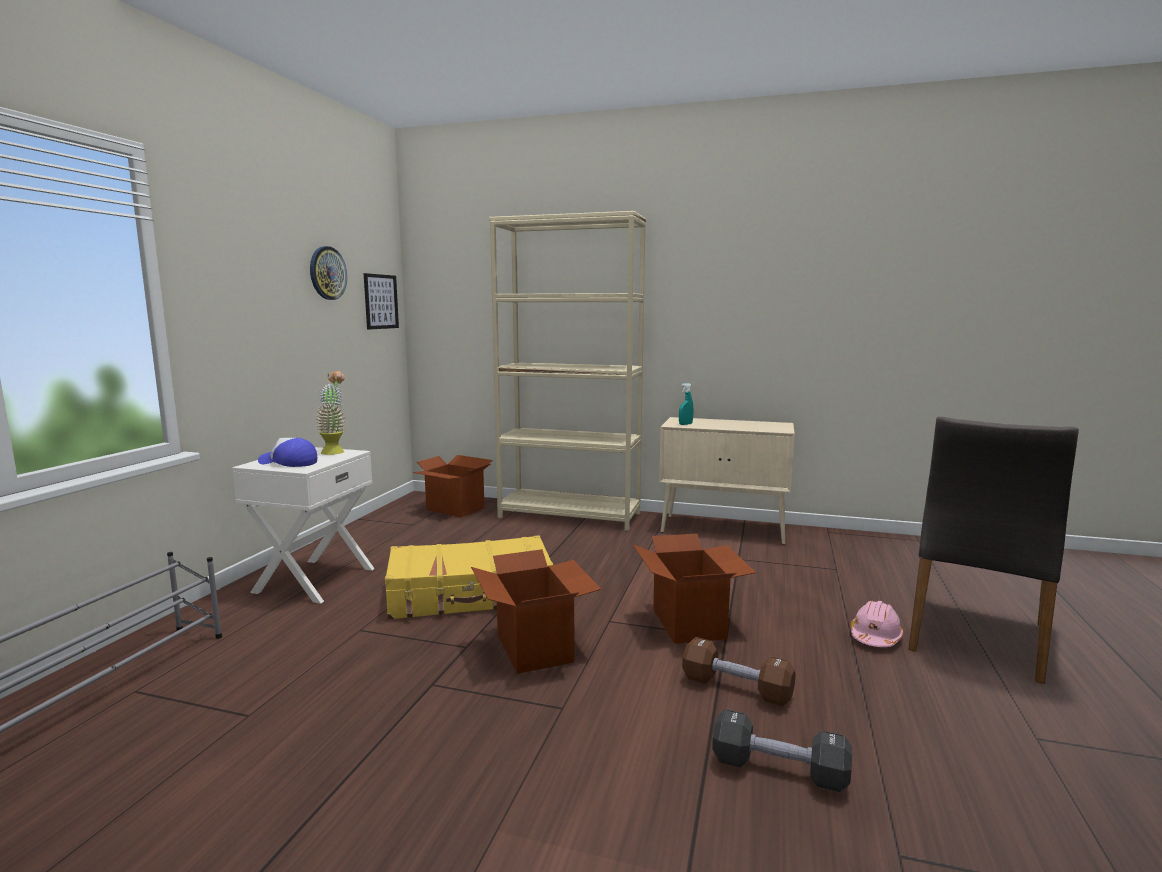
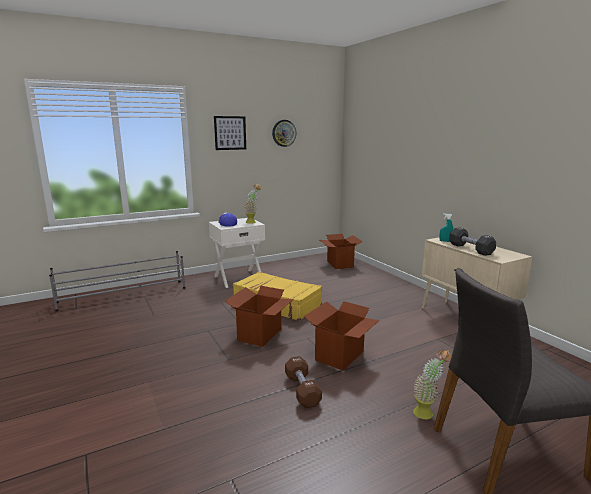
camera: 45 degrees right, 5 degrees up
(381, 301) = (322, 146): picture -> picture (230, 133)
(570, 515) = (388, 283): beige bookcase -> none
(779, 770) = (252, 425): black dumbbell -> black dumbbell (470, 249)
(875, 637) = (427, 412): pink hard hat -> potted plant

